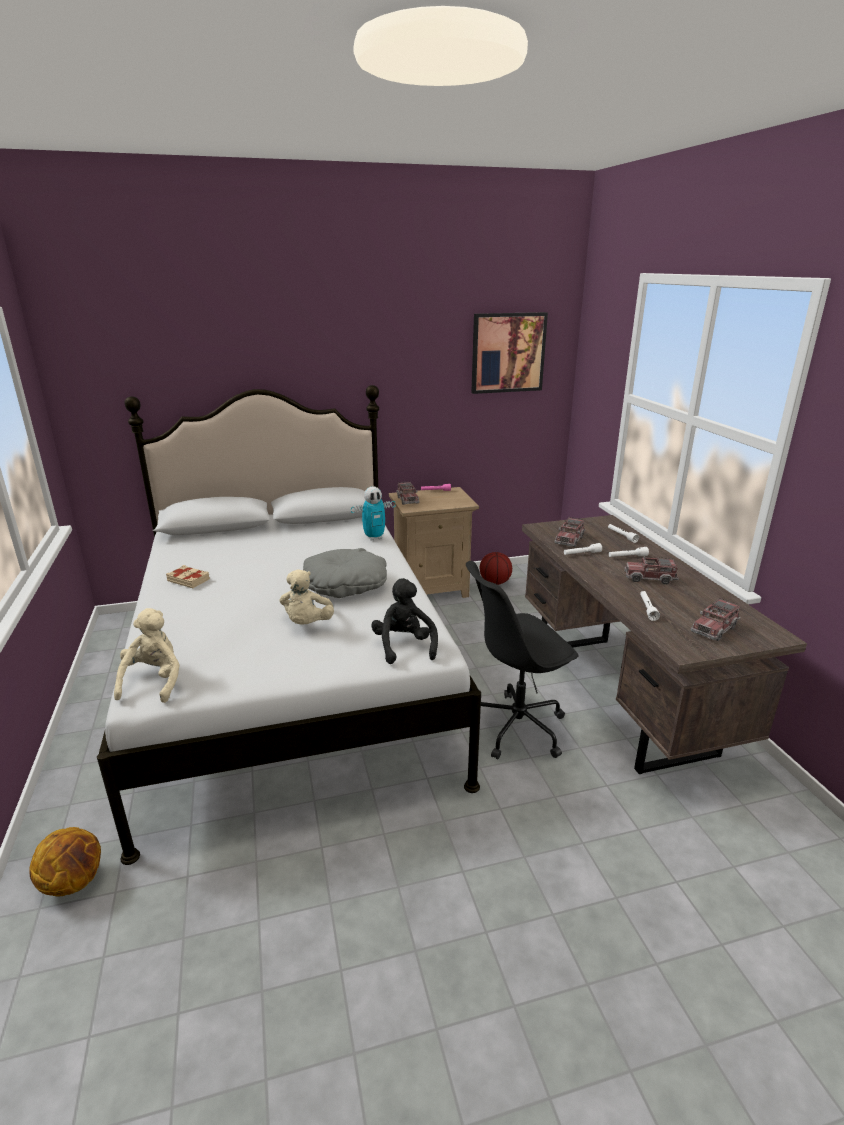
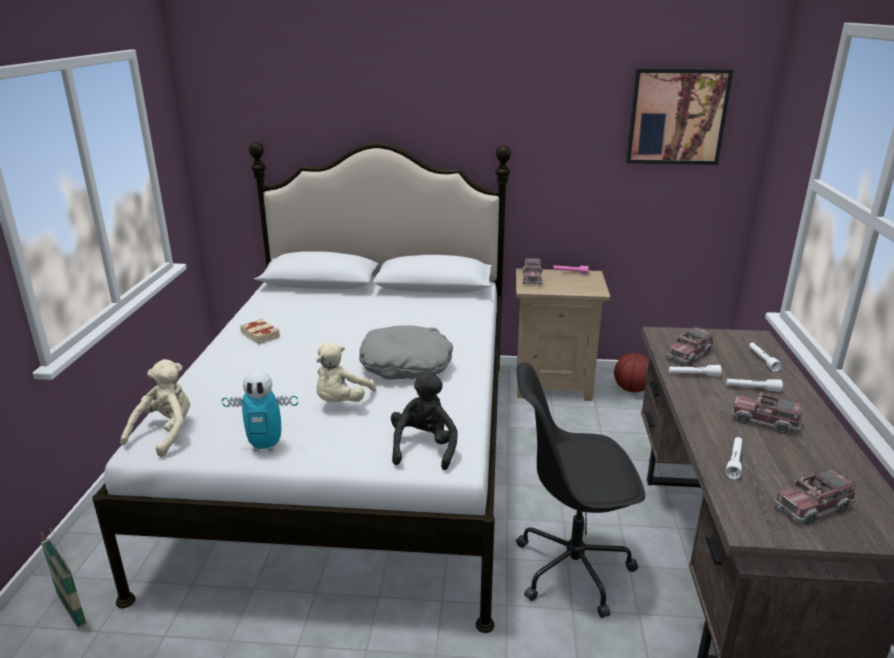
camera: 20 degrees right, 0 degrees up
(74, 882) = (72, 610): basketball -> basket
(374, 537) = (470, 317): toy robot -> toy robot (266, 446)

